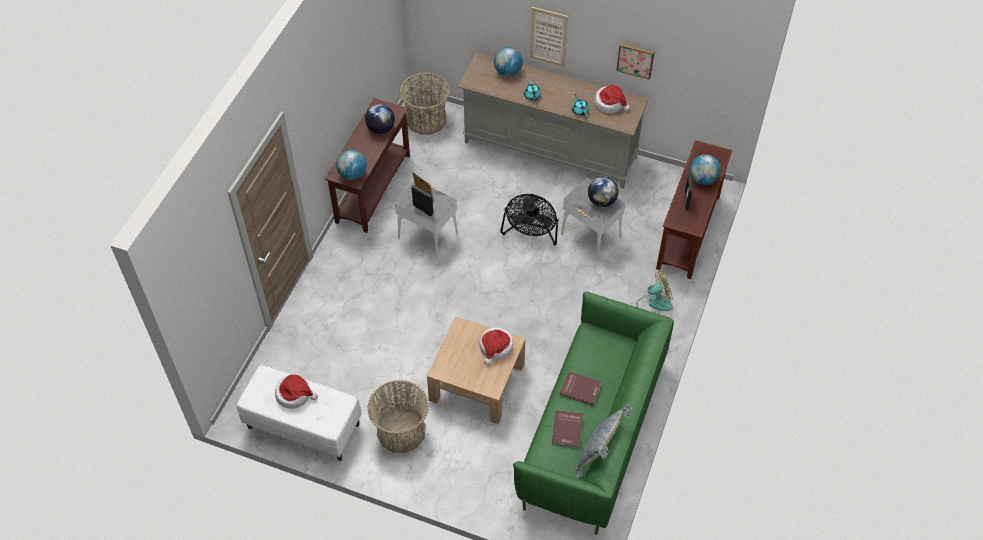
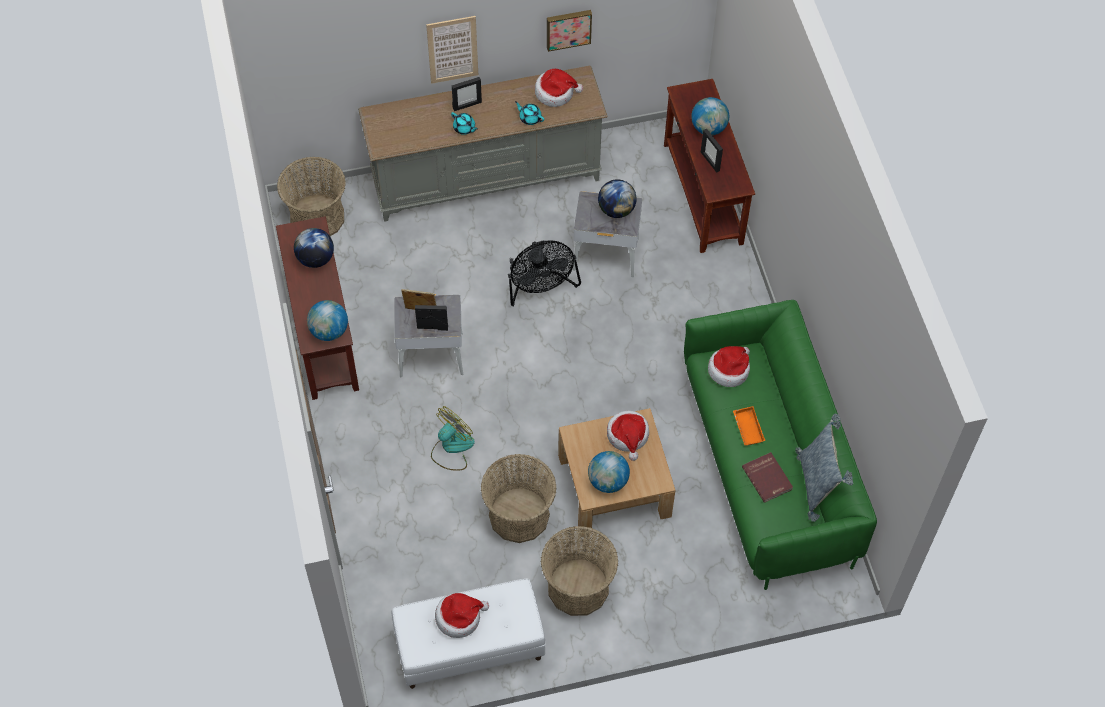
camera: 35 degrees left, 5 degrees up
(401, 363) = (519, 515): none -> basket
(507, 72) = (413, 113): globe -> globe (608, 481)
(545, 83) = (467, 105): none -> picture frame
(580, 389) = (747, 428): red book -> orange tray
(599, 344) = (729, 369): none -> hat
(654, 304) = (728, 293): fan -> fan (452, 448)

